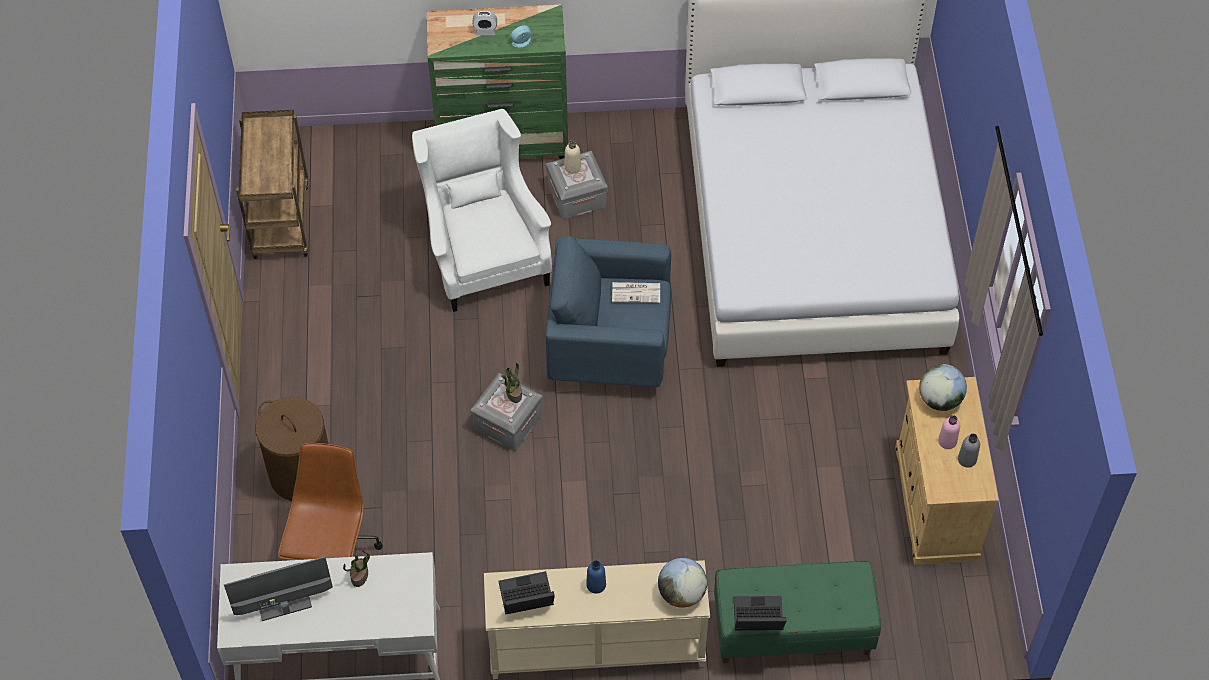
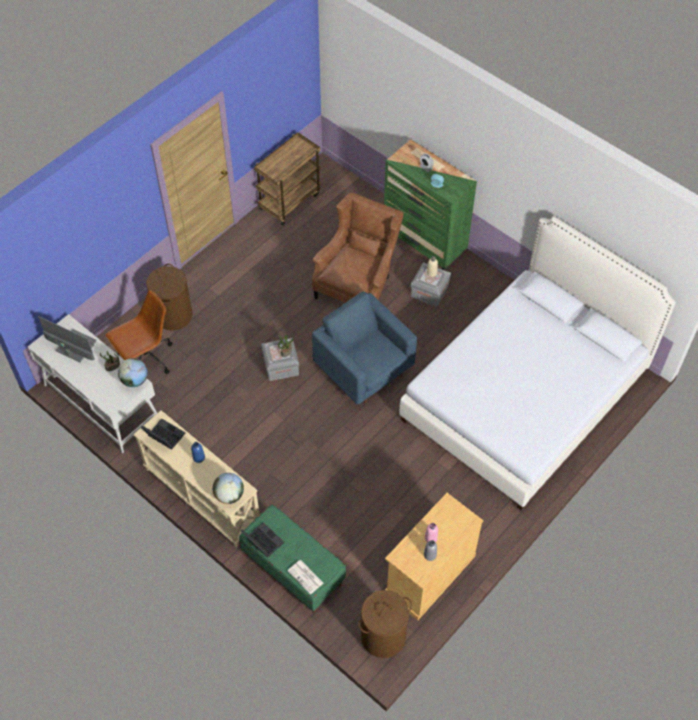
camera: 45 degrees right, 0 degrees up
(484, 253) = (358, 284): white armchair -> brown armchair
(637, 292) = (385, 349): newspaper -> newspaper (306, 577)
(940, 399) = (451, 515): globe -> globe (135, 380)
(965, 610) = (383, 636): none -> brown laundry basket

